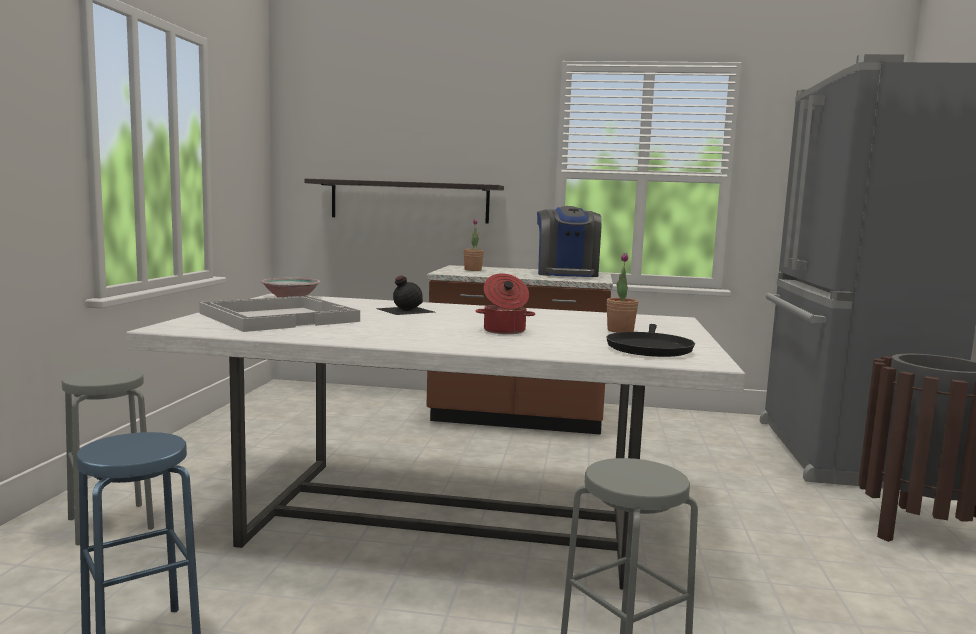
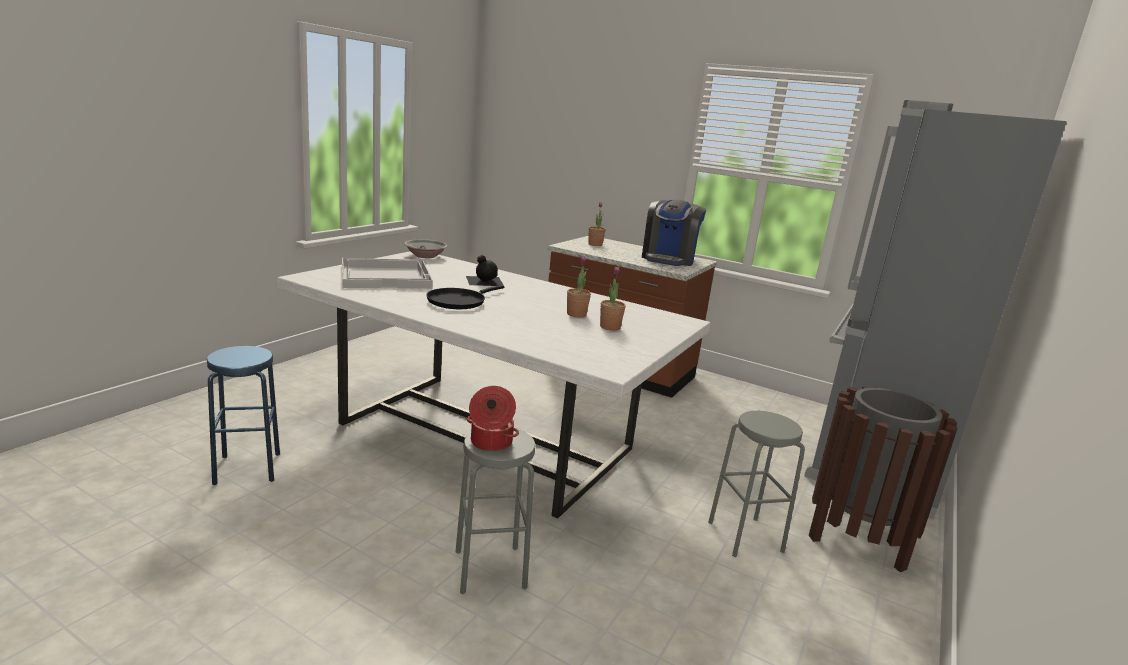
camera: 20 degrees right, 10 degrees up
(110, 523) = (284, 392): grey stool -> grey stool (745, 536)
(409, 201) = (571, 177): shelf -> none
(504, 331) = (517, 313): cooking pot -> cooking pot (490, 443)
(564, 325) = (576, 314): none -> potted plant
(649, 348) = (595, 348): black frying pan -> black frying pan (459, 301)

